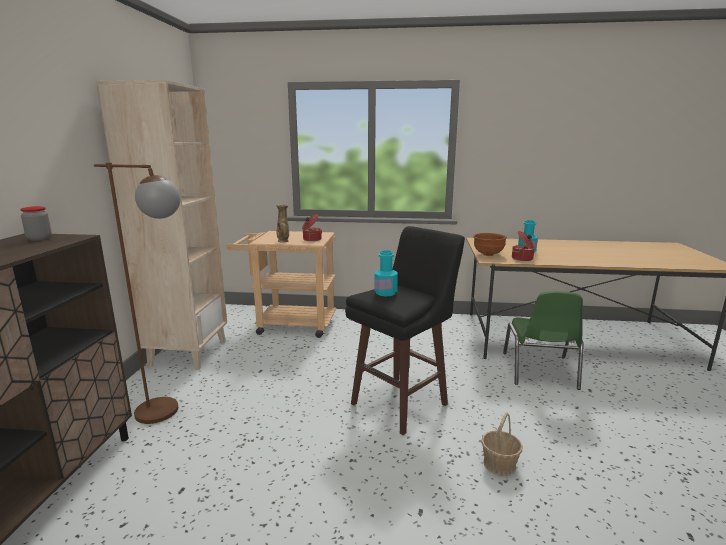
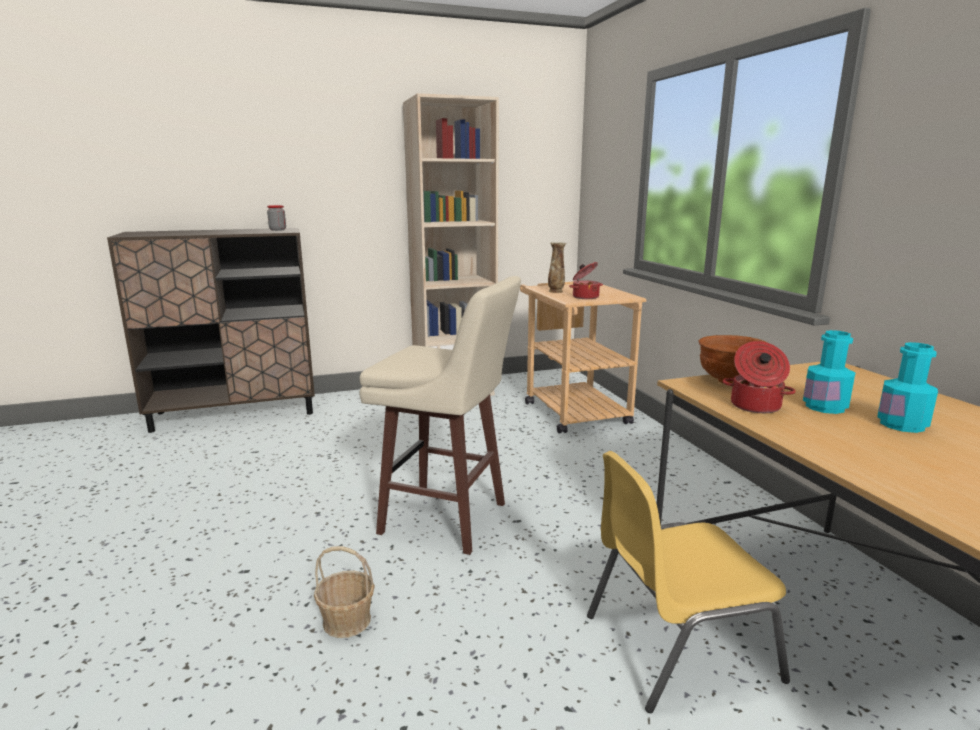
camera: 65 degrees right, 0 degrees up
(169, 413) = (351, 415): brown floor lamp -> none
(385, 293) = (428, 352): turquoise bottle -> turquoise bottle (902, 425)
(402, 403) = (447, 520): black stool -> beige stool
(539, 371) = (676, 646): green chair -> yellow chair

